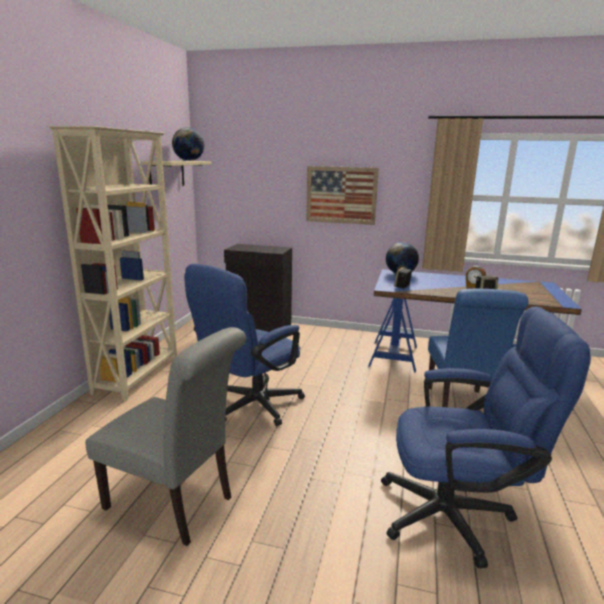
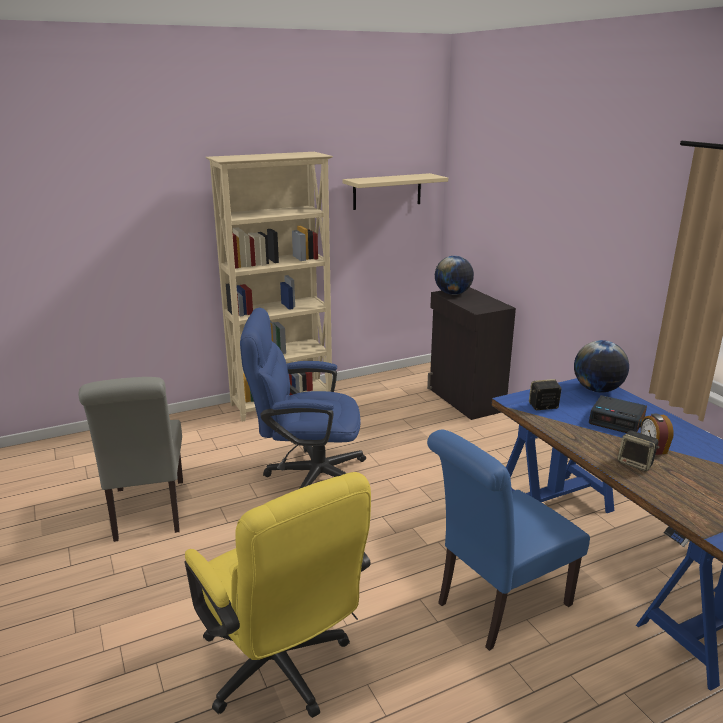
camera: 50 degrees right, 5 degrees up
(189, 160) = (414, 177): globe -> globe (453, 293)
(341, 195) = (574, 247): picture -> none
(438, 282) = (617, 420): none -> alarm clock
(458, 515) = (281, 671): blue office chair -> yellow office chair

